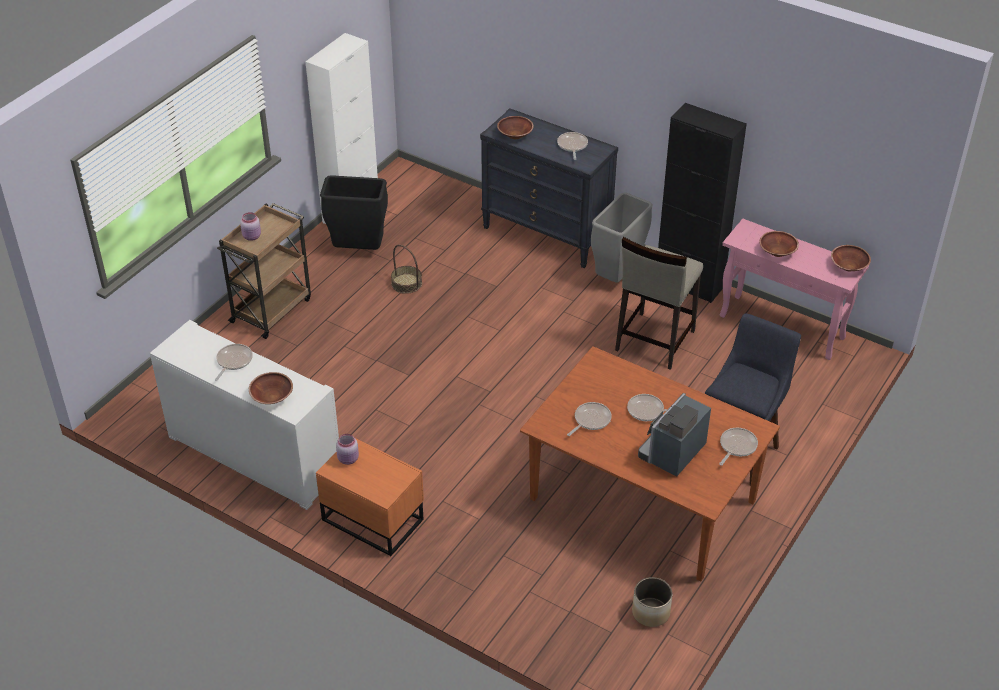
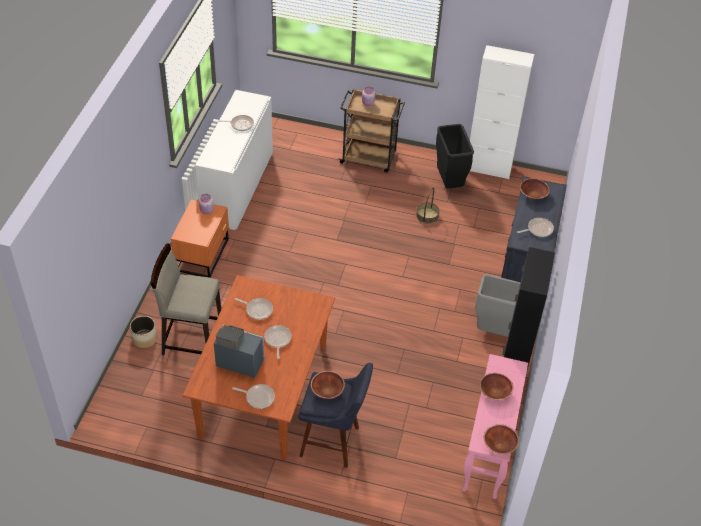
camera: 70 degrees right, 5 degrees up
(272, 397) = (215, 149): brown bowl -> brown bowl (327, 390)
(650, 613) = (163, 414): planter -> planter (144, 339)
(654, 341) = (432, 368): beige stool -> beige stool (192, 340)

